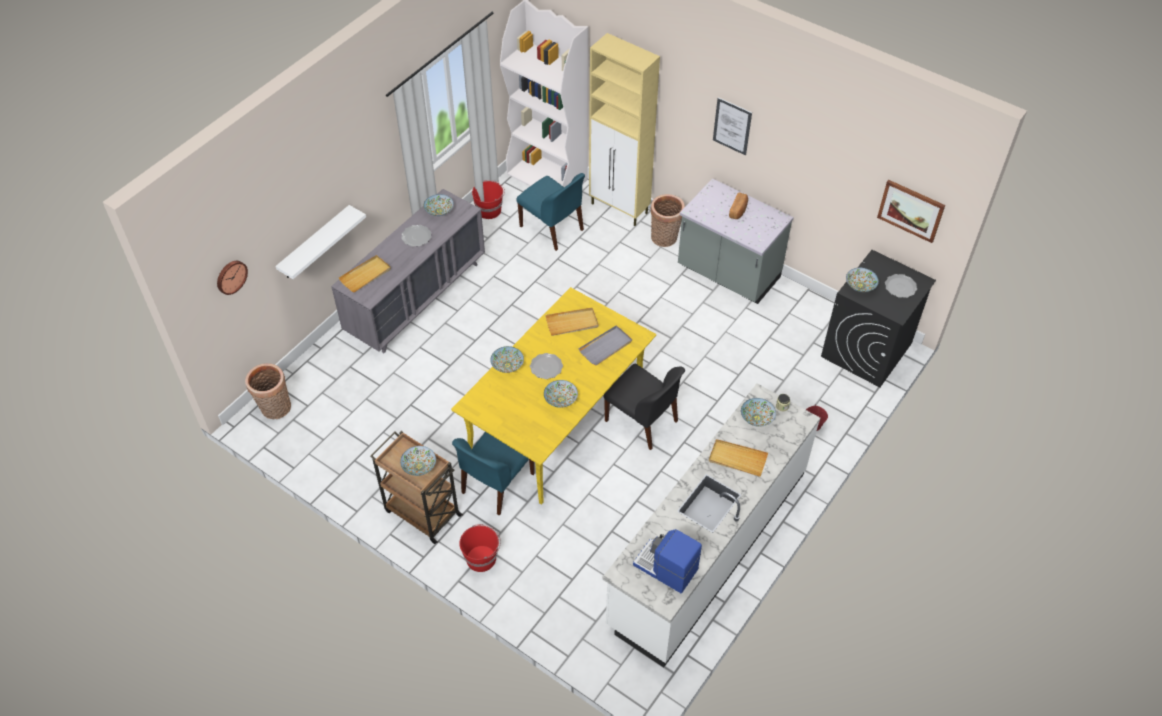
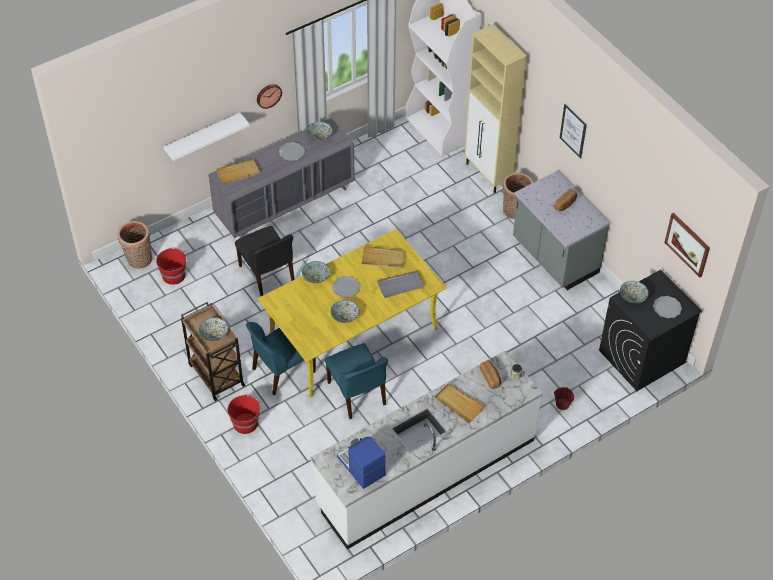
camera: 20 degrees right, 0 degrees up
(231, 276) = (122, 146): wall clock -> wall clock (268, 95)
(489, 210) = (377, 145): red bucket -> red bucket (174, 275)
(552, 229) = (423, 176): blue chair -> blue chair (357, 394)
(642, 421) = (421, 358): black chair -> black chair (267, 275)
(757, 418) = (490, 377): bowl -> bread

